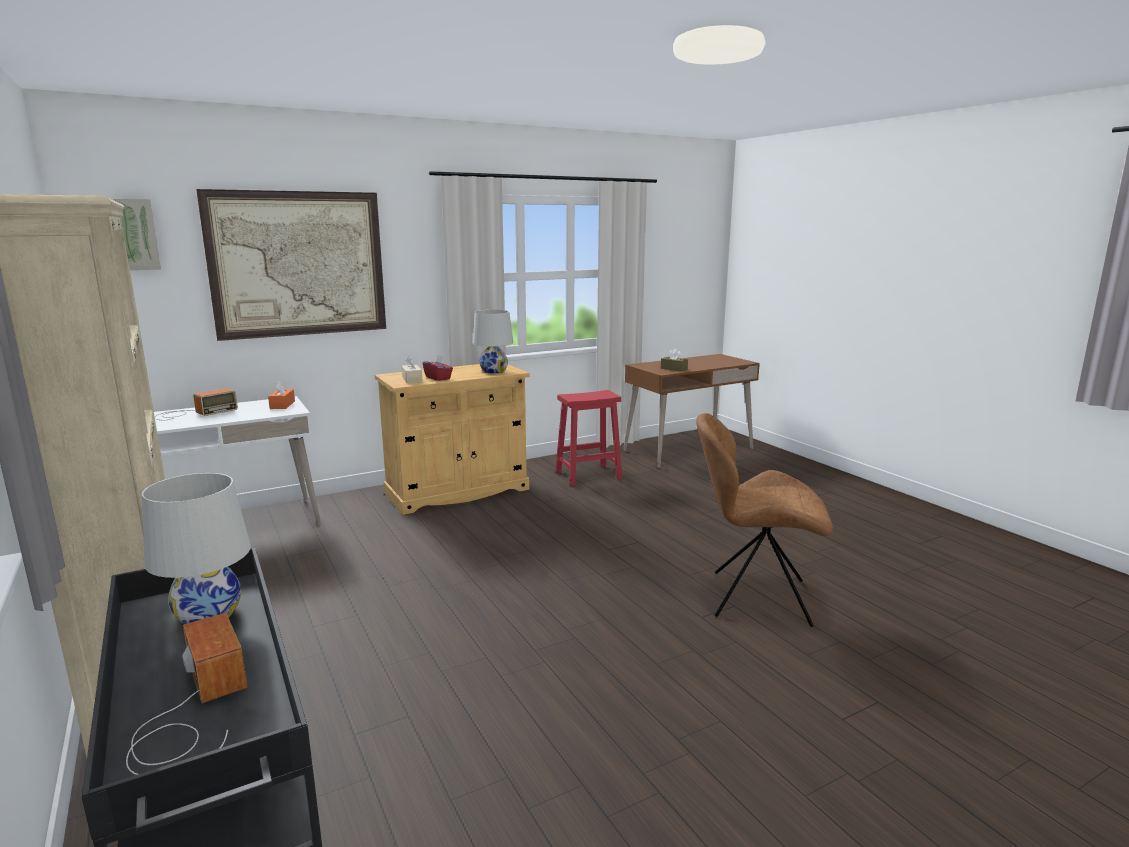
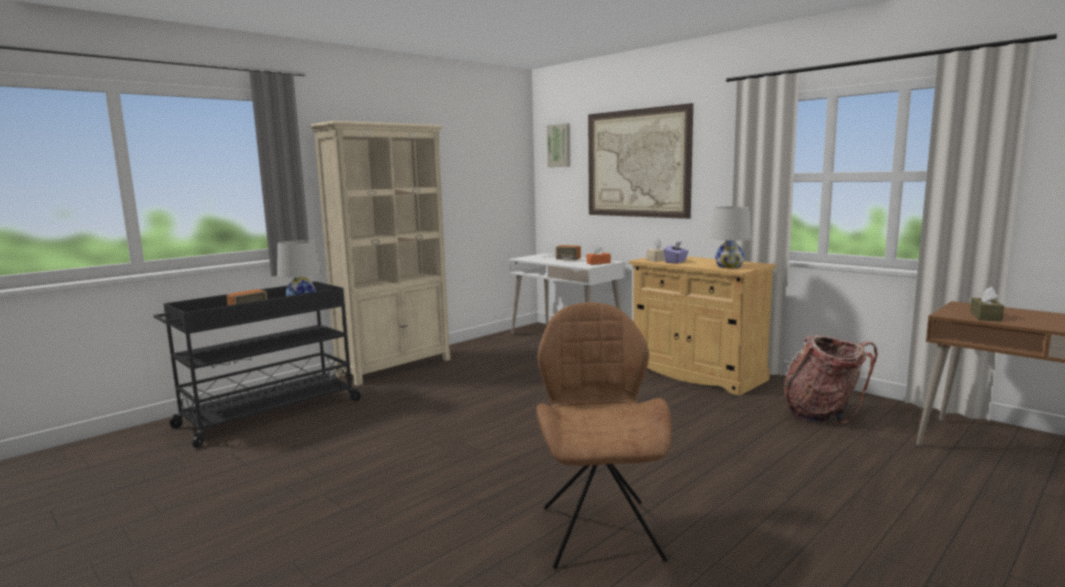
camera: 75 degrees right, 5 degrees down
(438, 378) = (676, 262): red tissue box -> purple tissue box
(589, 475) = (823, 413): red stool -> backpack

